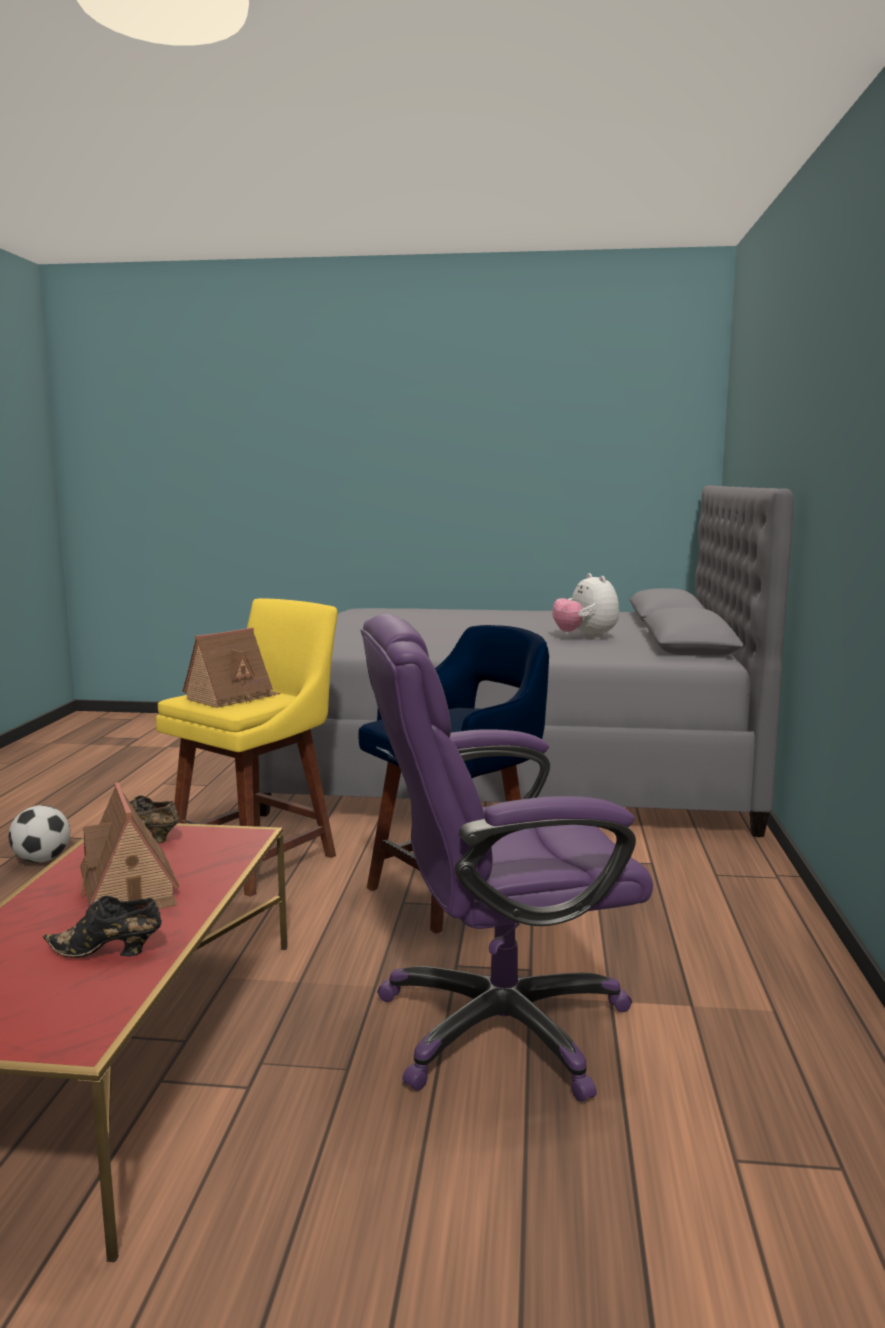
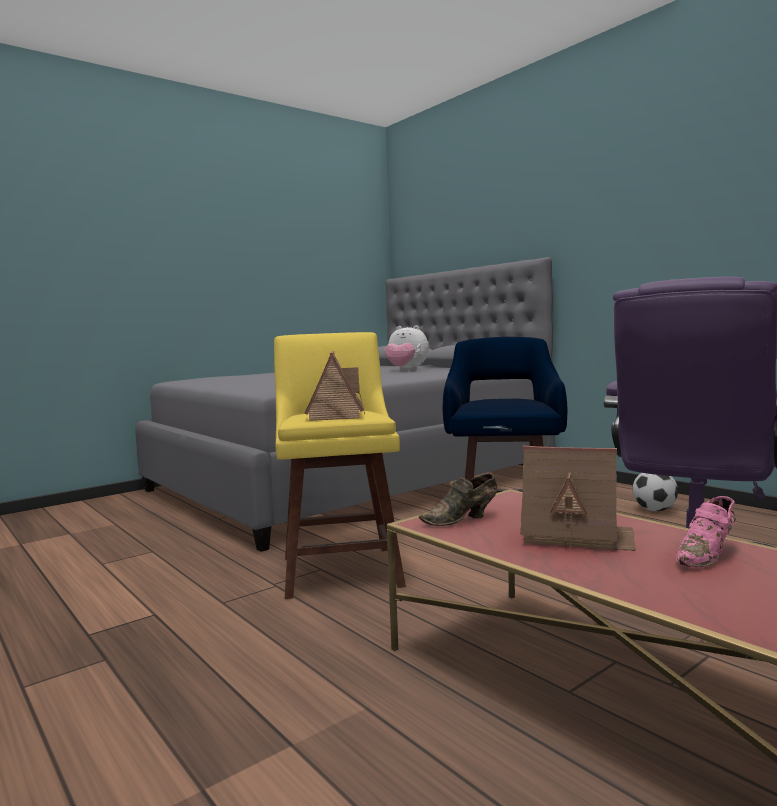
camera: 45 degrees left, 5 degrees down
(42, 860) = (150, 646): football -> football (654, 510)
(108, 952) = (707, 556): black shoe -> pink shoe

